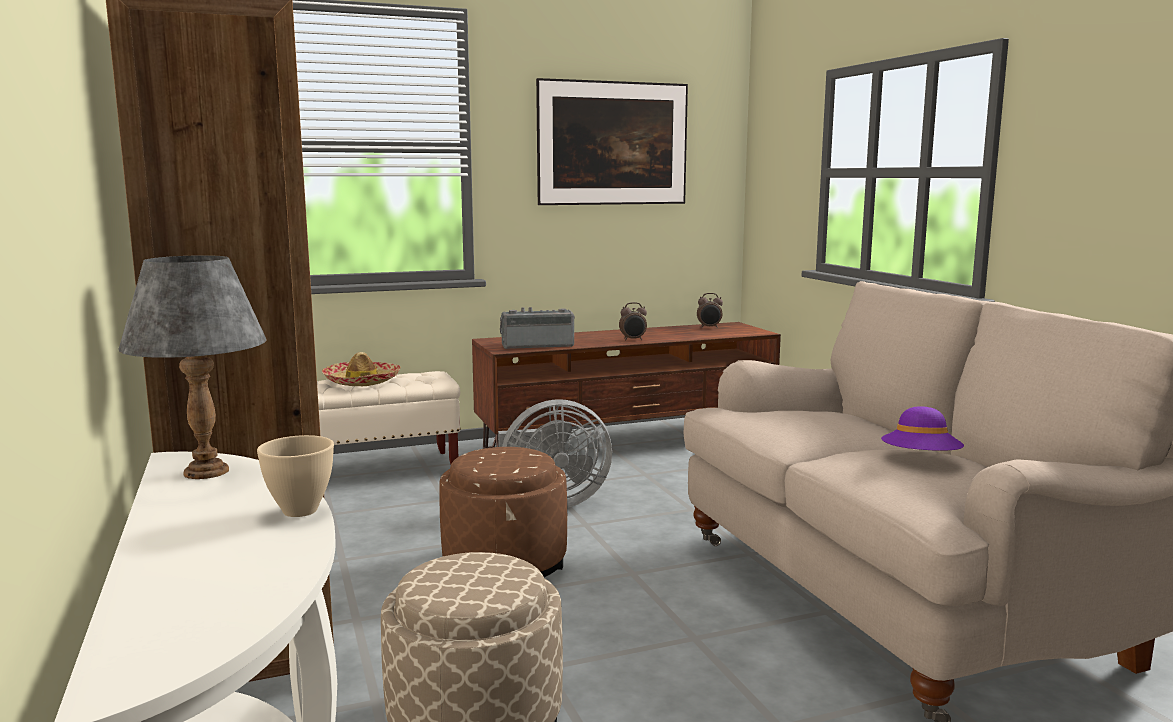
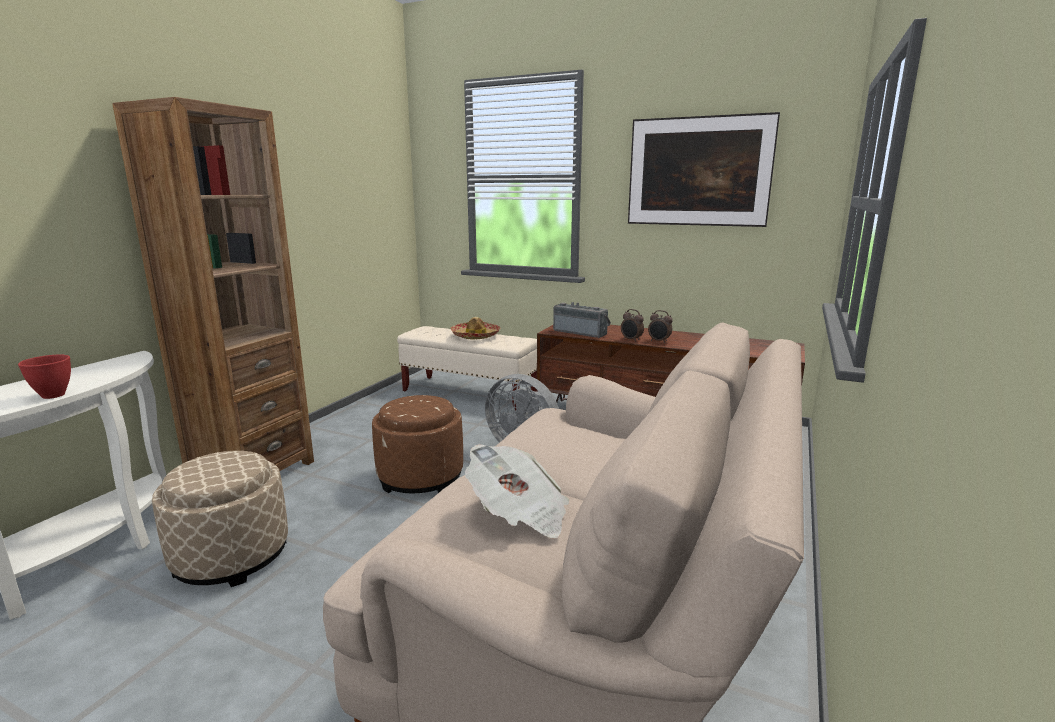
camera: 45 degrees right, 5 degrees up
(206, 472) = (114, 365): grey table lamp -> none
(300, 510) = (55, 395): beige bowl -> red bowl
(709, 327) = (756, 343): alarm clock -> alarm clock (631, 340)
(920, 460) = (519, 514): purple hat -> newspaper

